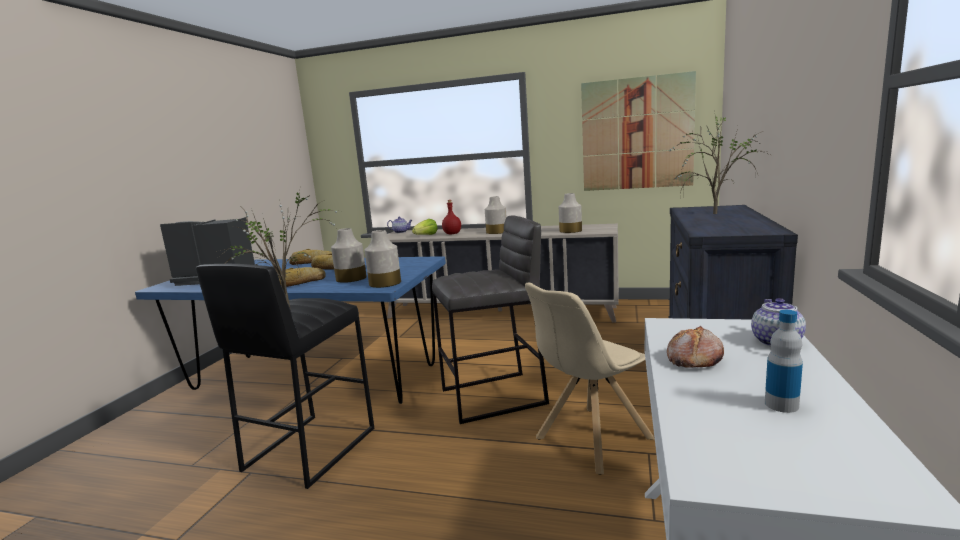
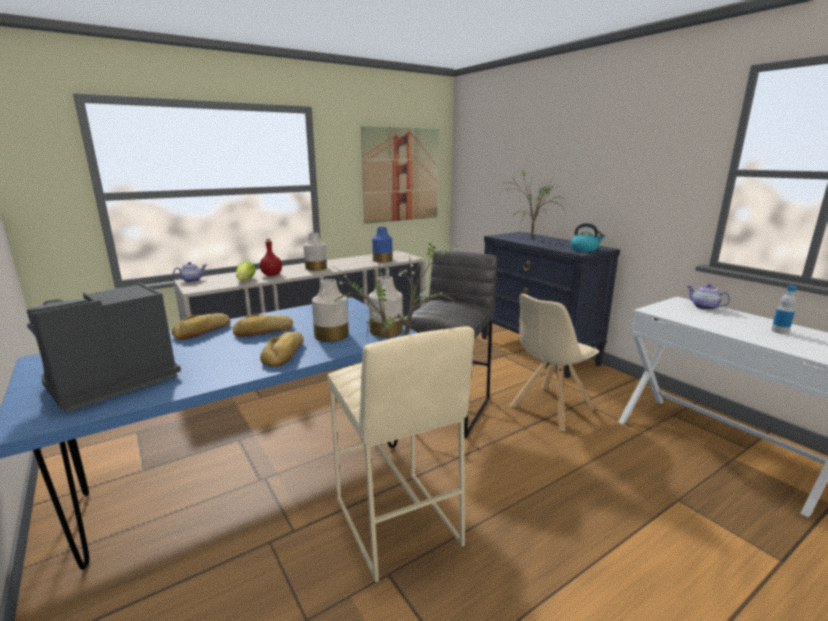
camera: 50 degrees left, 5 degrees up
(308, 449) = (396, 522): black stool -> beige stool
(571, 230) = (382, 260): beige vase -> blue vase
(590, 440) = (549, 409): beige chair -> beige chair turned 45 degrees clockwise
(693, 359) = (710, 323): bread -> none
(732, 230) = (585, 249): none -> kettle

